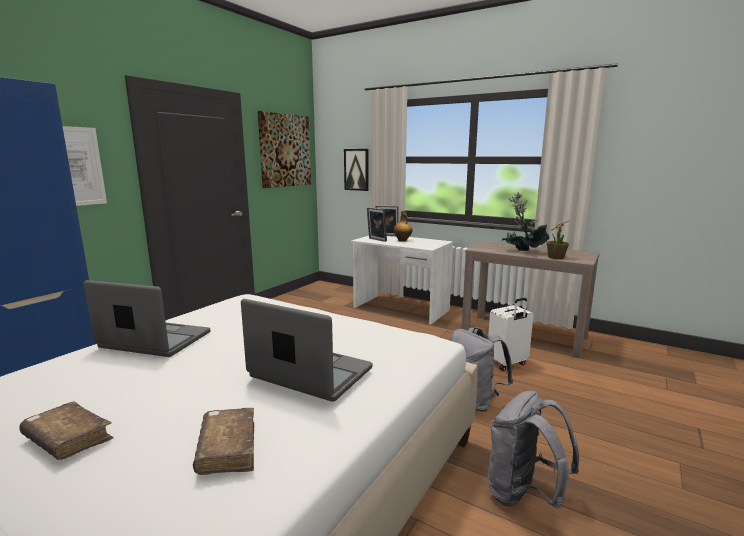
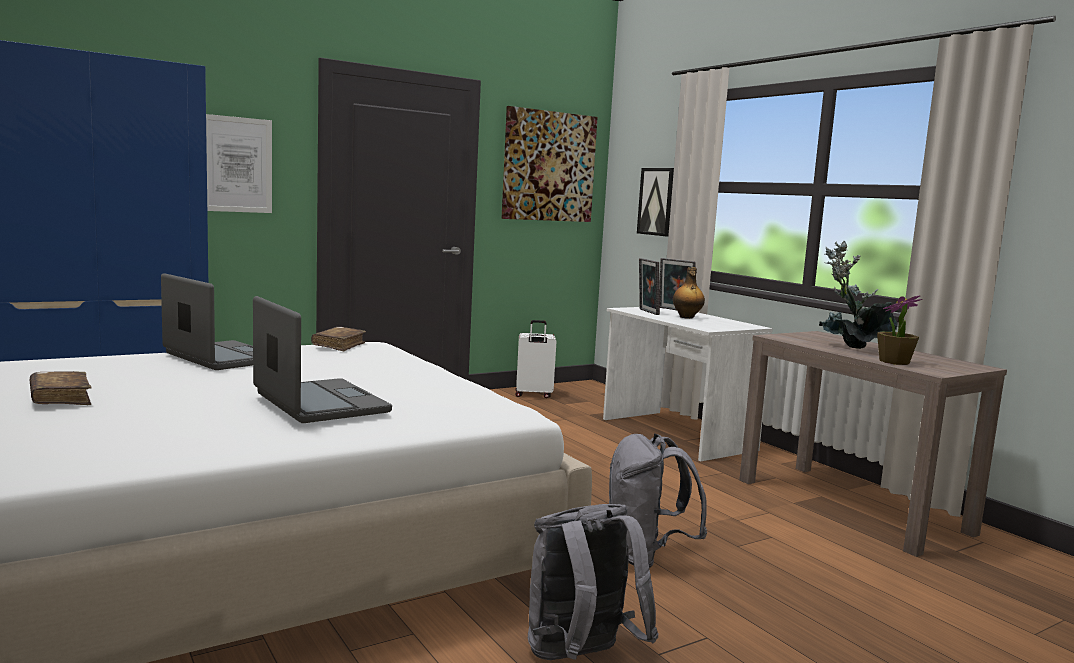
camera: 25 degrees right, 5 degrees down
(228, 449) = (162, 429): brown book -> brown book (339, 346)
(507, 363) = (764, 531): white suitcase -> white suitcase (533, 395)

